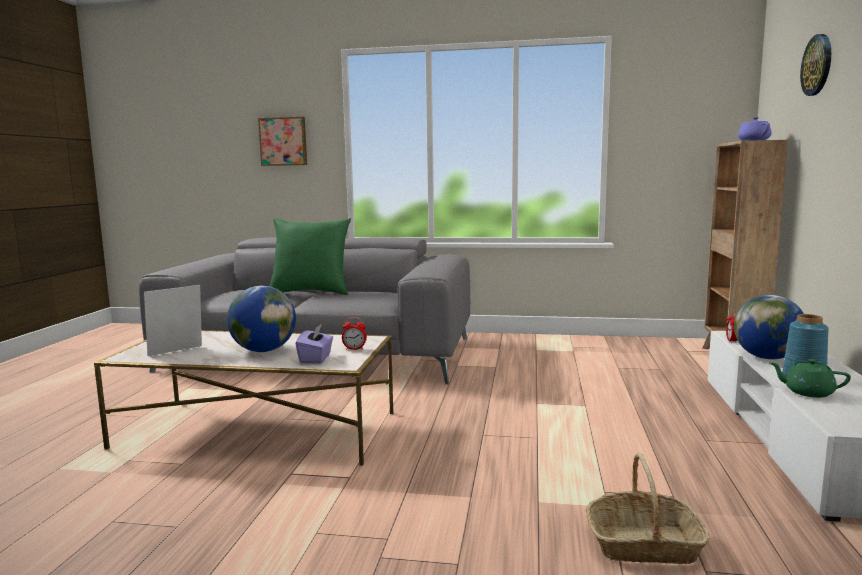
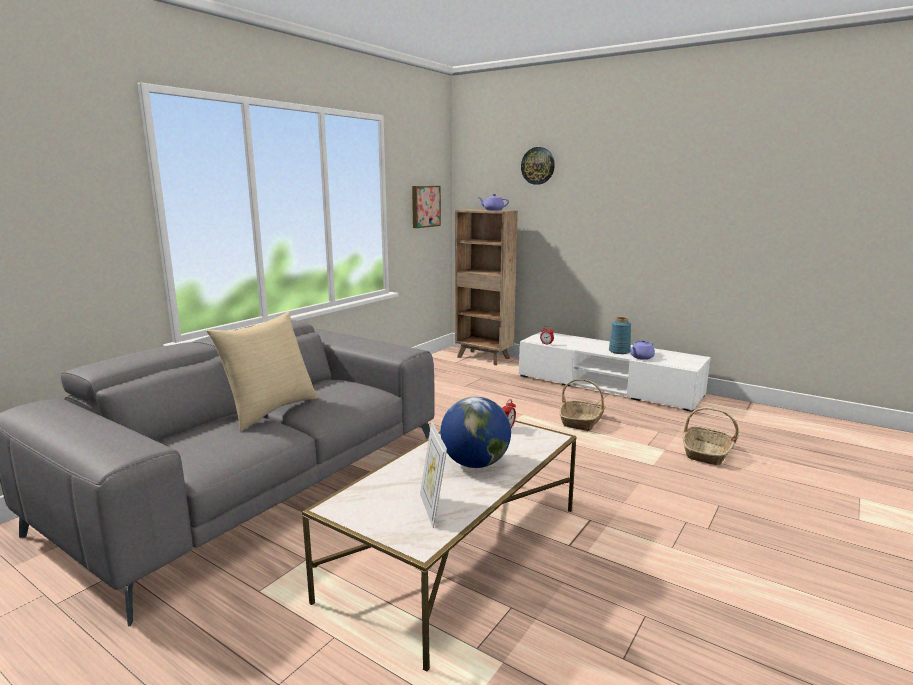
camera: 65 degrees left, 5 degrees up
(283, 141) = (58, 212): picture -> picture (424, 206)
(311, 292) = (270, 410): green pillow -> beige pillow
(316, 358) = (525, 445): purple tissue box -> none
(618, 439) = (582, 421): none -> basket
(767, 358) = (583, 347): globe -> none
(807, 392) = (641, 357): green teapot -> purple teapot

